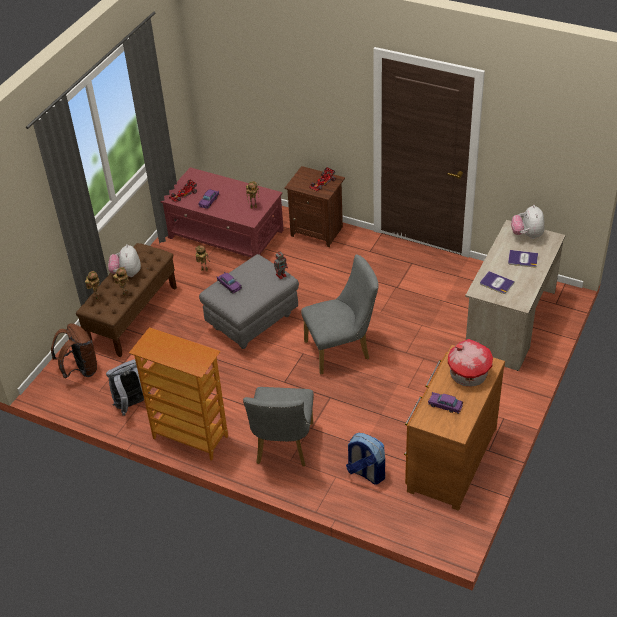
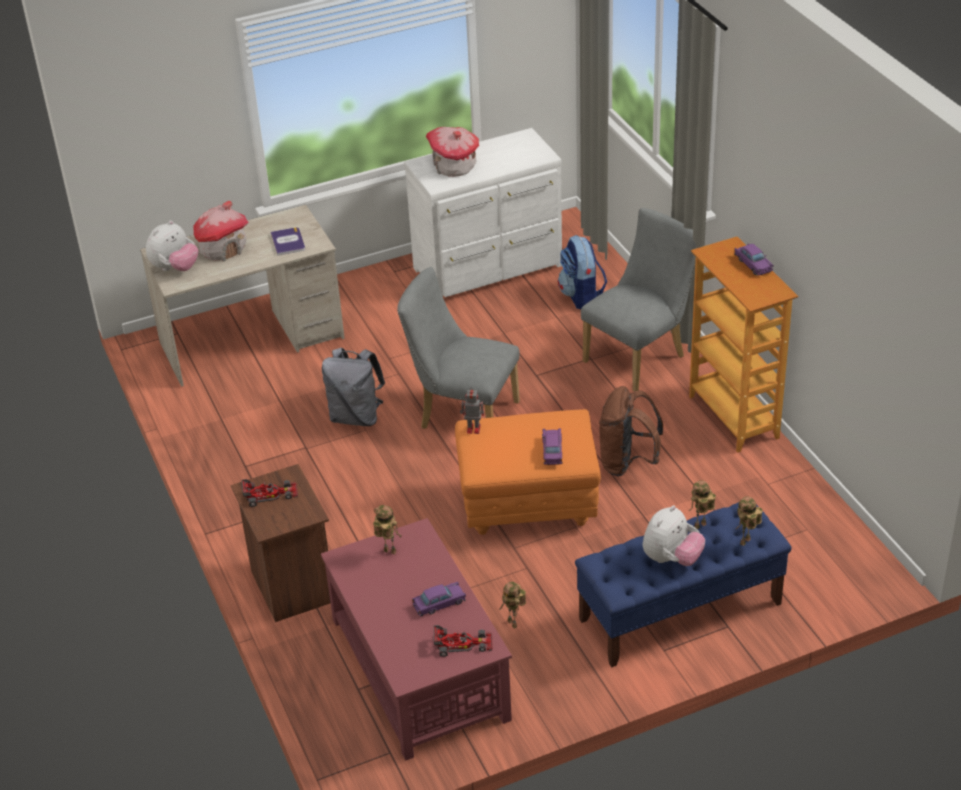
camera: 140 degrees left, 5 degrees down
(80, 370) = (814, 572): brown backpack -> brown backpack (627, 463)
(133, 315) = (679, 612): brown bench -> blue bench
(133, 405) = (775, 487): grey backpack -> grey backpack (356, 417)
(252, 322) = (527, 507): grey ottoman -> orange ottoman
(445, 405) = (509, 156): purple toy car -> purple toy car (753, 264)
(449, 459) = (490, 268): brown dresser -> white dresser
(522, 259) = (223, 249): book -> toy house

